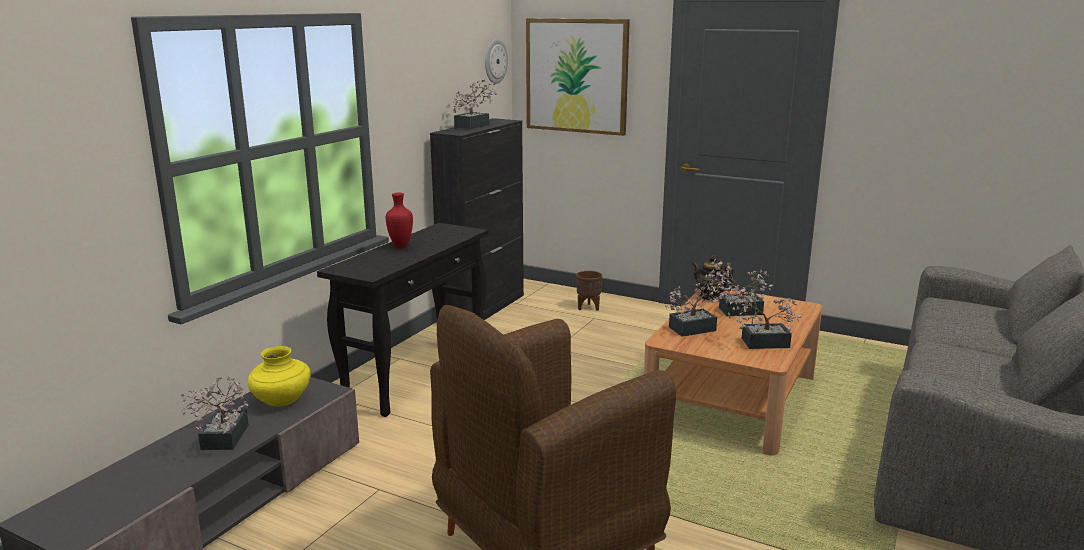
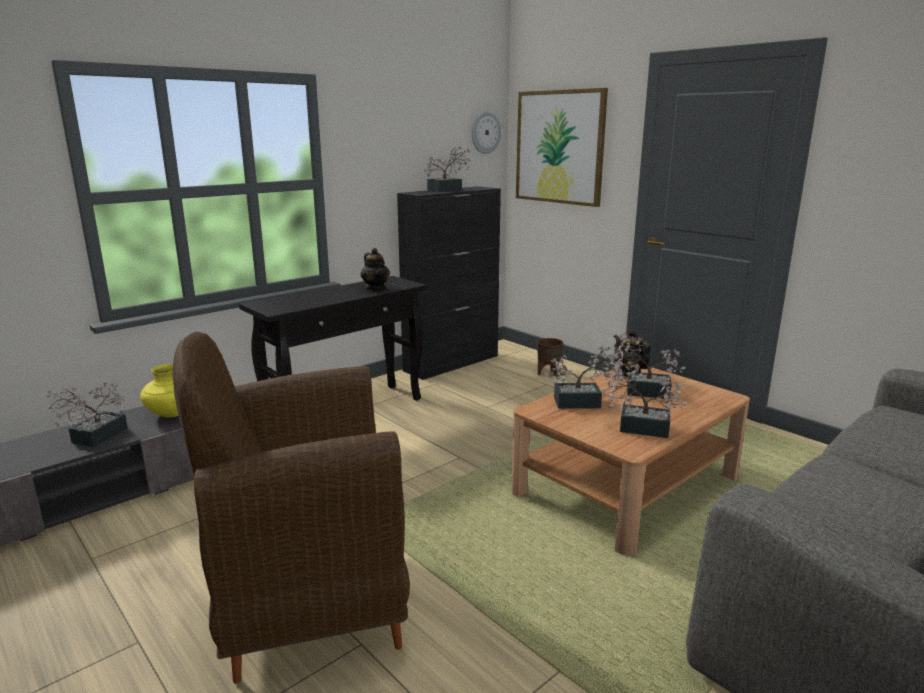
camera: 20 degrees right, 0 degrees up
(401, 246) = (333, 291): red vase -> none
(441, 238) = (376, 288): none -> teapot

